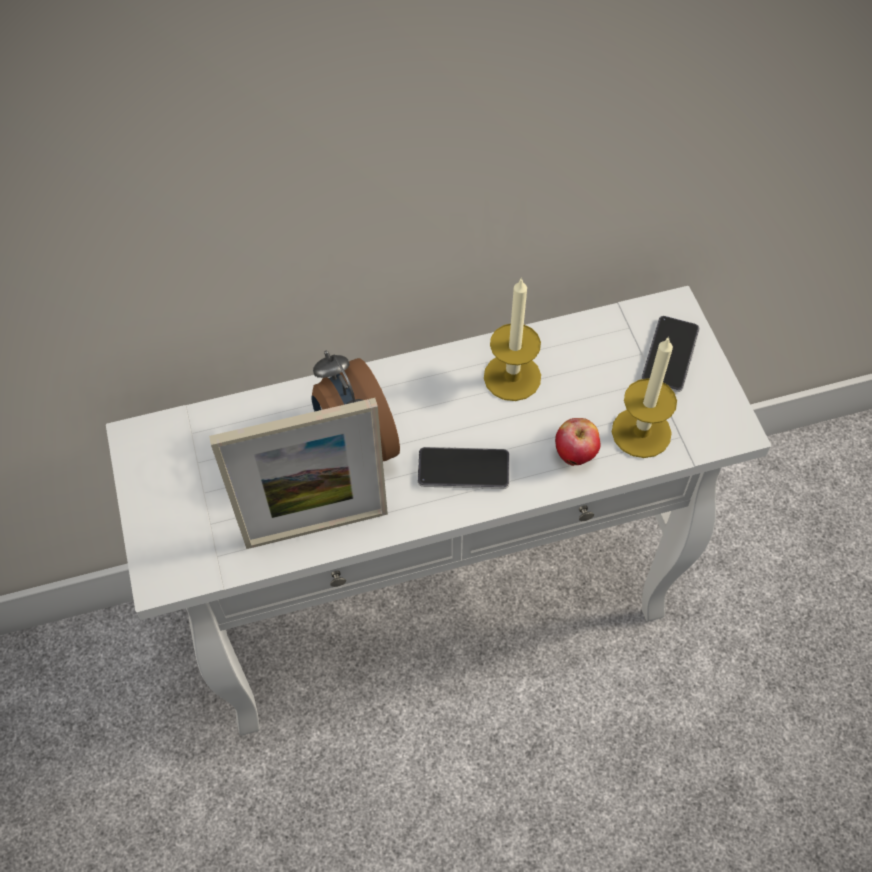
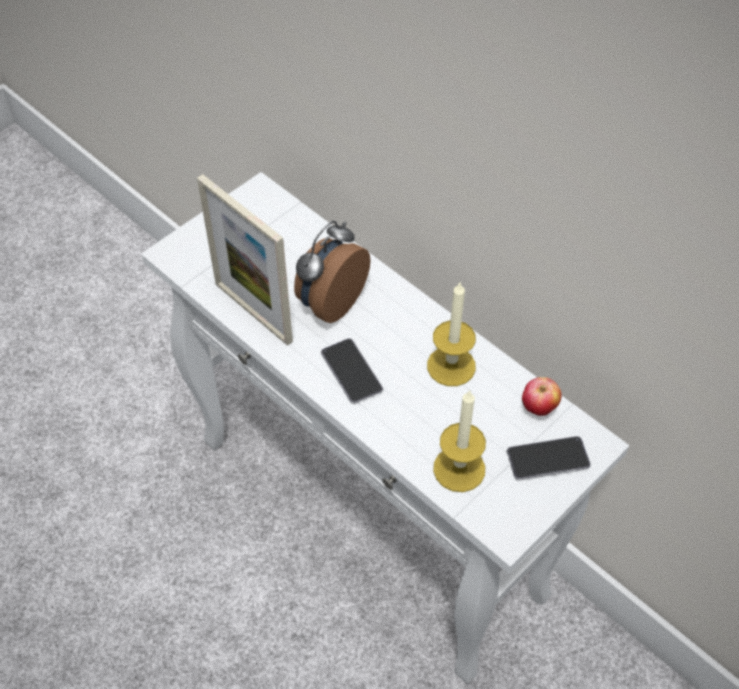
camera: 60 degrees right, 5 degrees down
(575, 455) = (409, 434): apple -> apple (538, 409)

